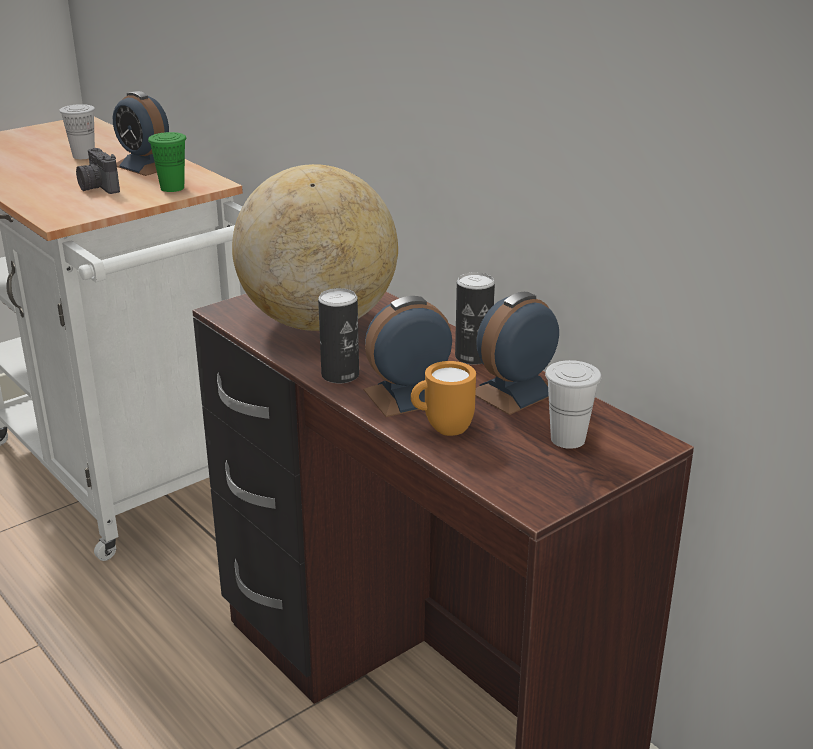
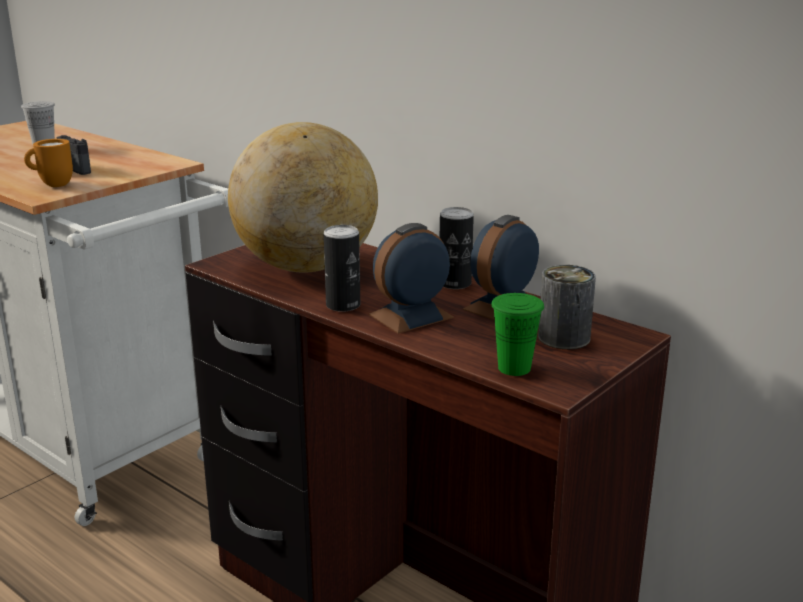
camera: 10 degrees left, 5 degrees down
(145, 165) = (106, 153): alarm clock -> none
(172, 188) = (139, 168): green cup -> green cup (514, 368)
(442, 429) = (451, 339): orange mug -> orange mug (52, 185)
(567, 439) = (564, 338): white cup -> can

